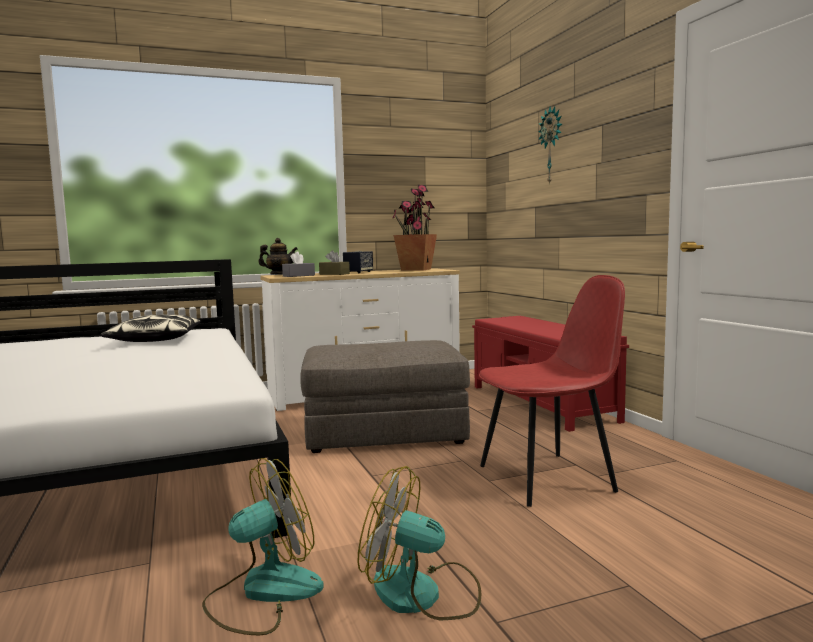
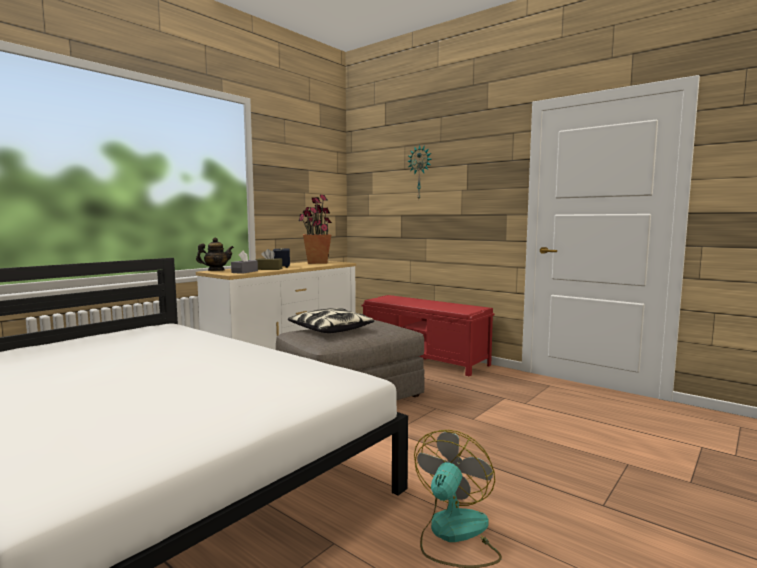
camera: 30 degrees left, 0 degrees up
(155, 340) = (142, 342): pillow -> pillow (330, 330)
(422, 594) = (545, 502): fan -> none
(548, 478) = (503, 410): red chair -> none

